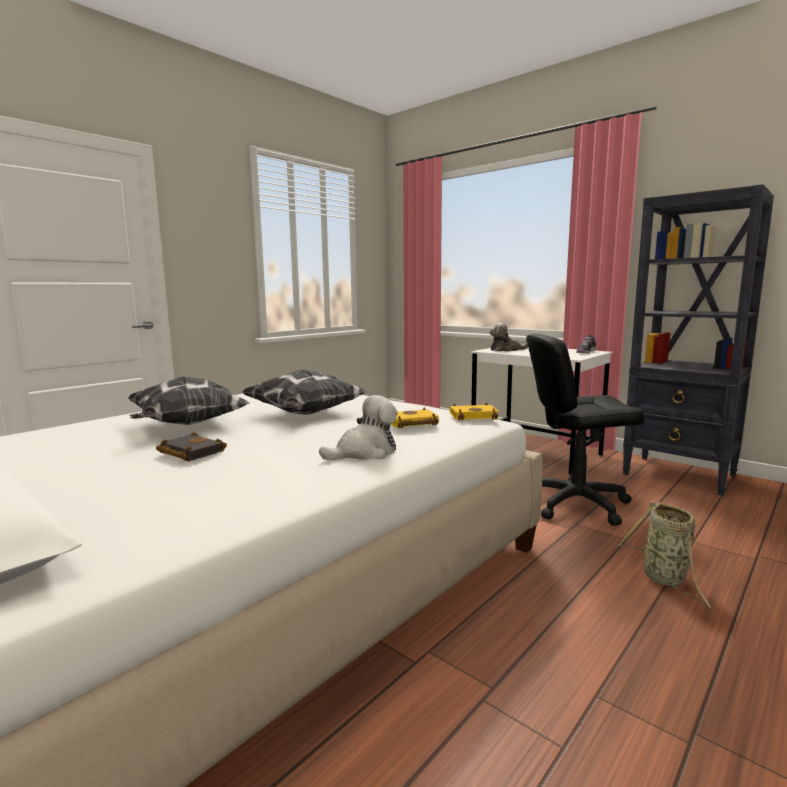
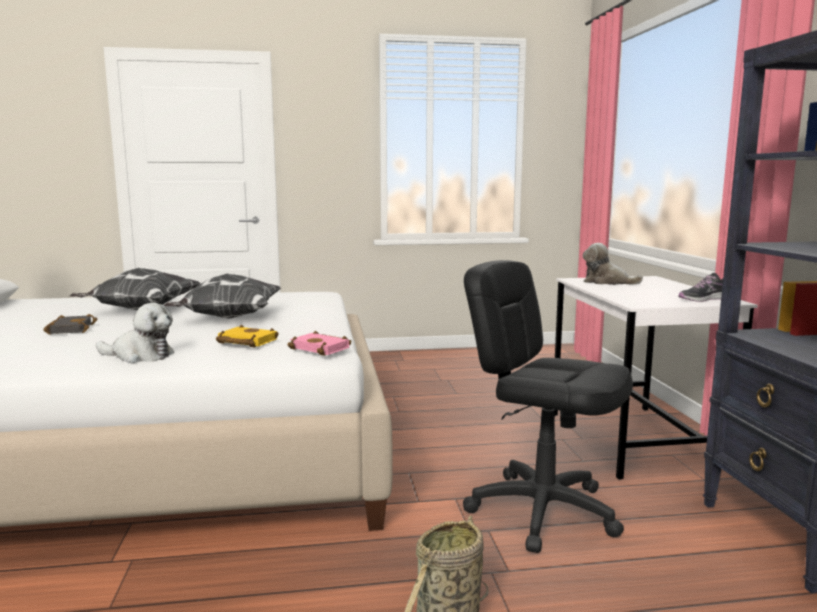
camera: 40 degrees right, 0 degrees up
(474, 416) = (322, 348): yellow book -> pink book

